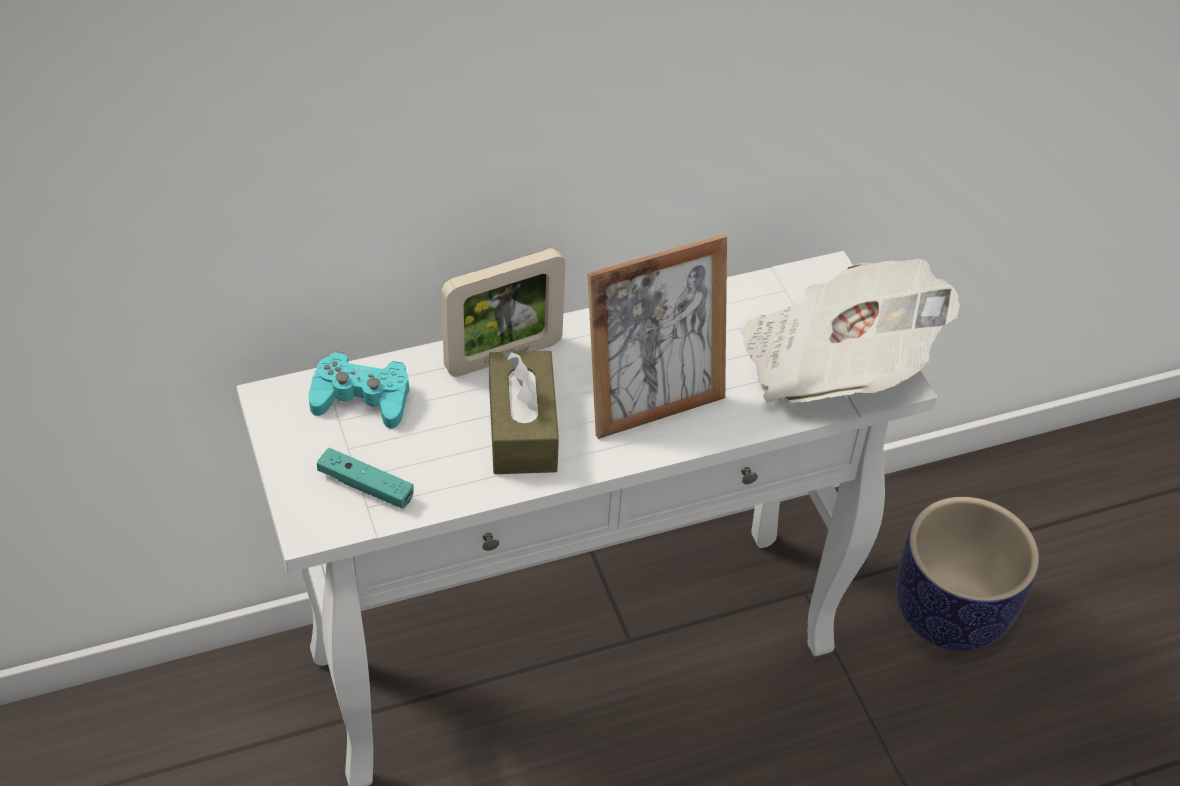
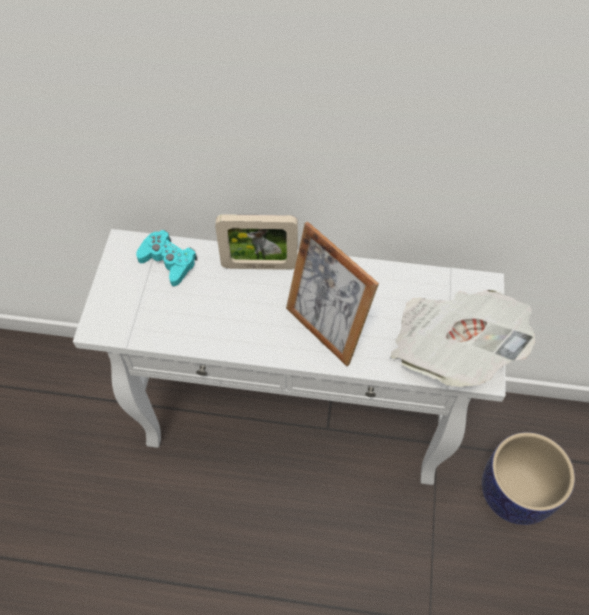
camera: 30 degrees right, 10 degrees up
(366, 486) = (138, 315): turquoise game controller -> none
(522, 428) = (242, 314): brown tissue box -> none
(653, 403) = (325, 329): picture frame -> picture frame turned 45 degrees clockwise

